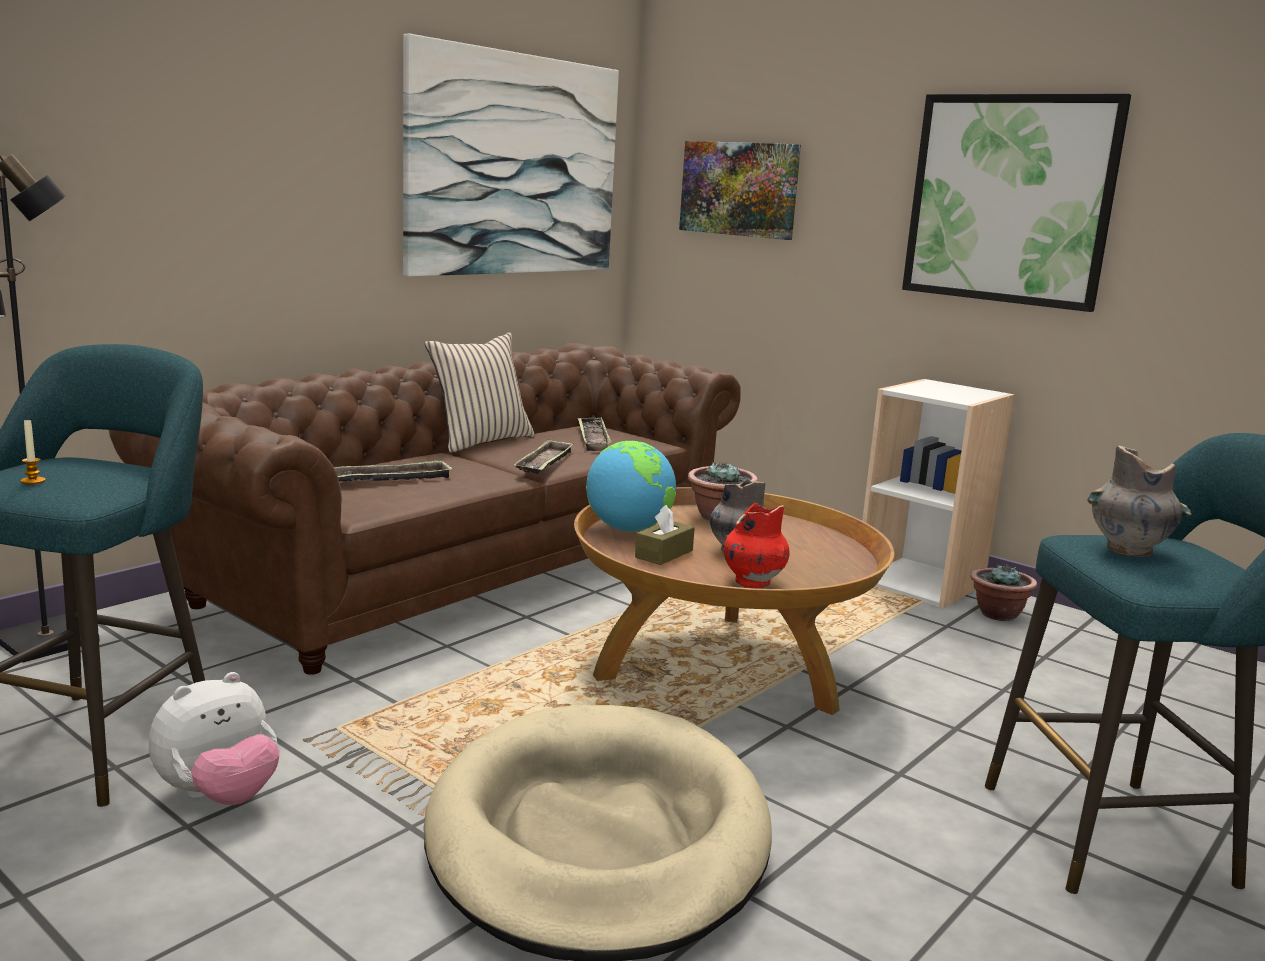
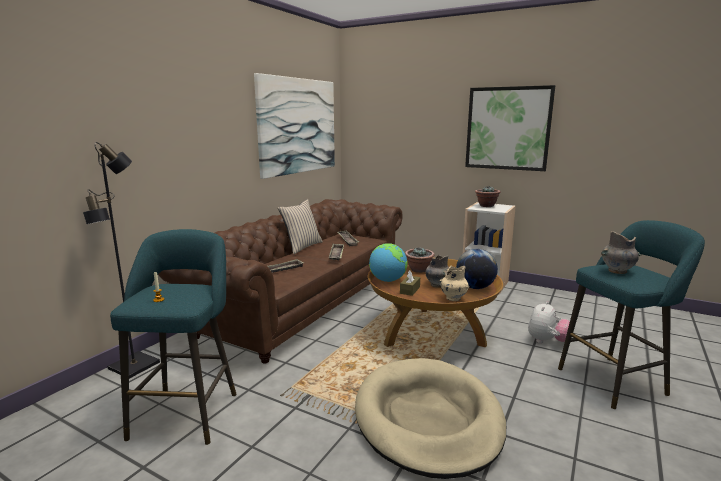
camera: 10 degrees left, 0 degrees up
(219, 796) = (258, 429): plush toy -> plush toy (546, 341)
(739, 189) = (389, 129): picture -> none
(752, 582) = (453, 298): red vase -> beige vase
(825, 567) = (475, 287): none -> globe
(997, 614) = (520, 294): potted plant -> potted plant (486, 206)

